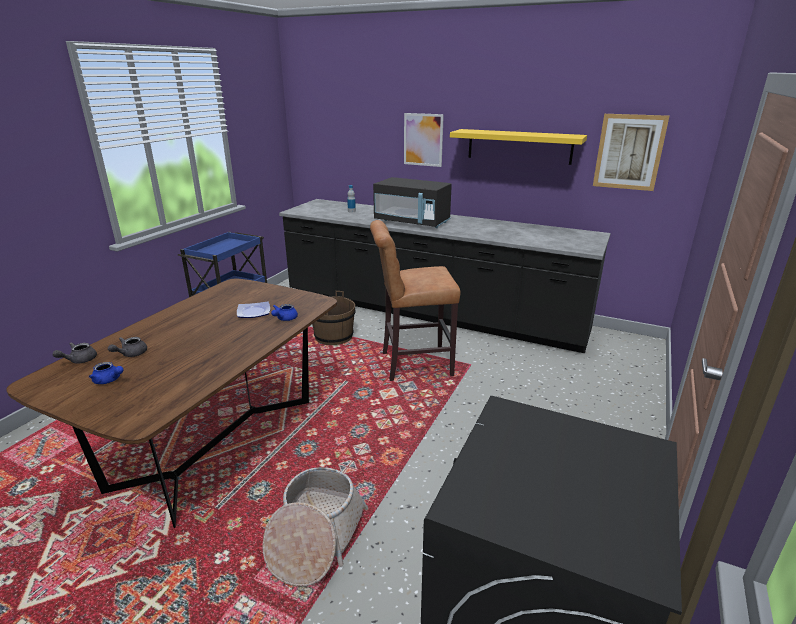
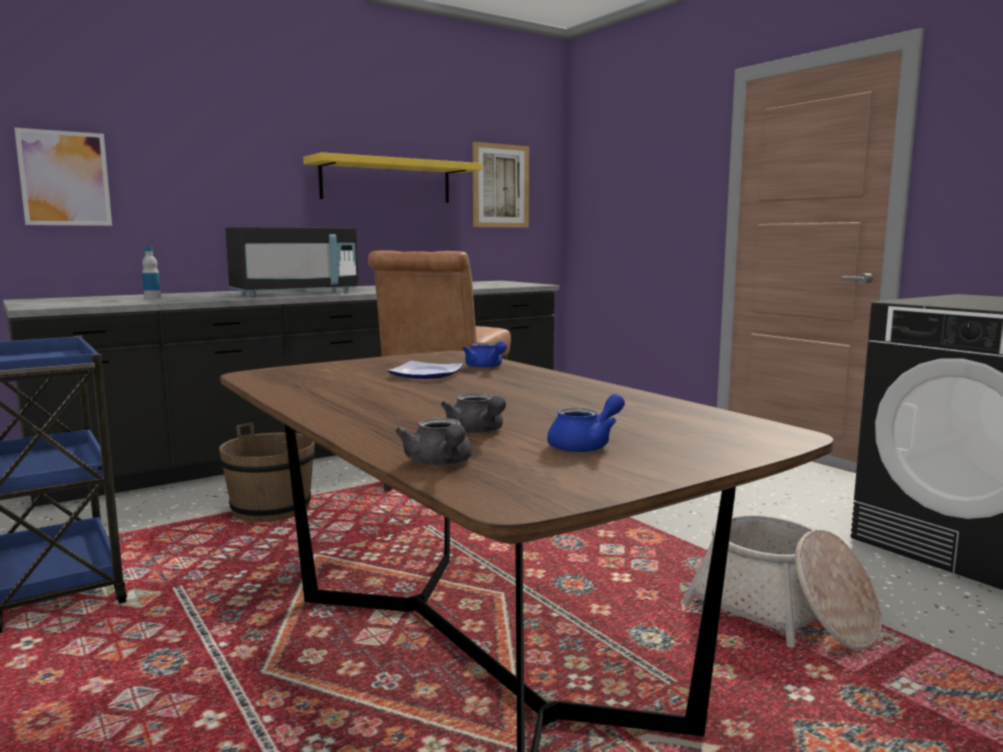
camera: 60 degrees left, 15 degrees down
(423, 139) = (242, 173): picture -> picture (65, 178)

